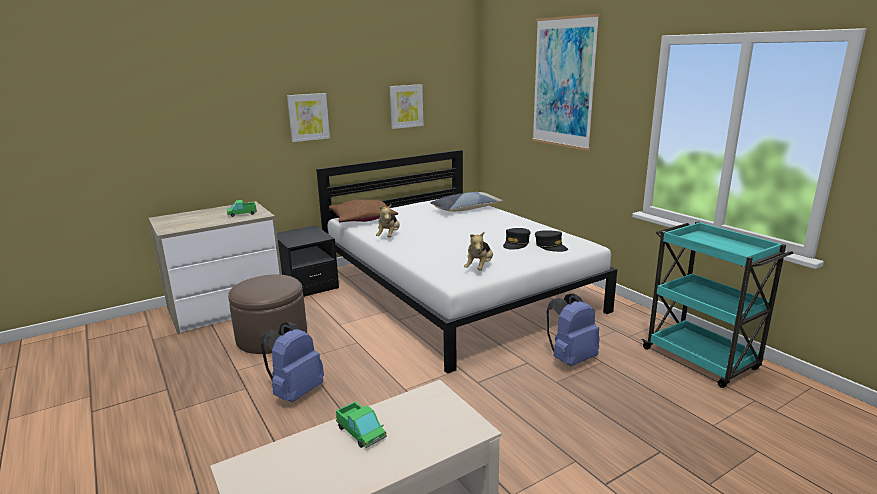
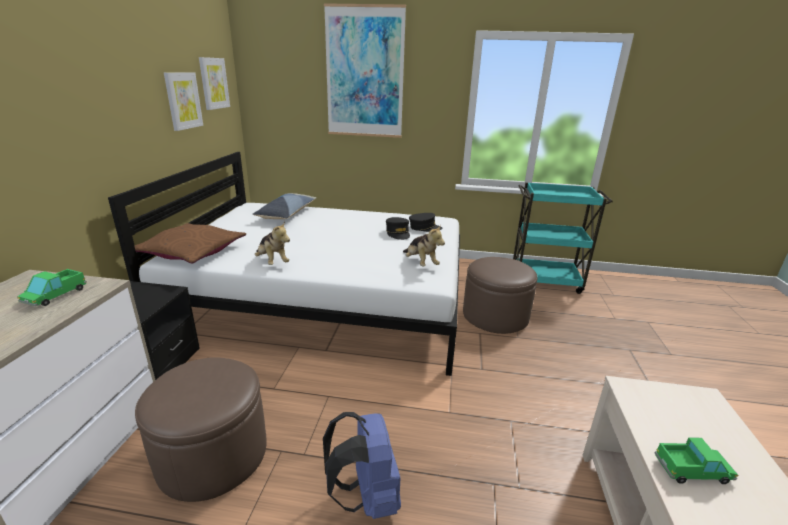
camera: 50 degrees left, 5 degrees up
(308, 117) = (76, 117): picture -> picture (213, 83)
(570, 359) = (495, 315): blue backpack -> brown ottoman

